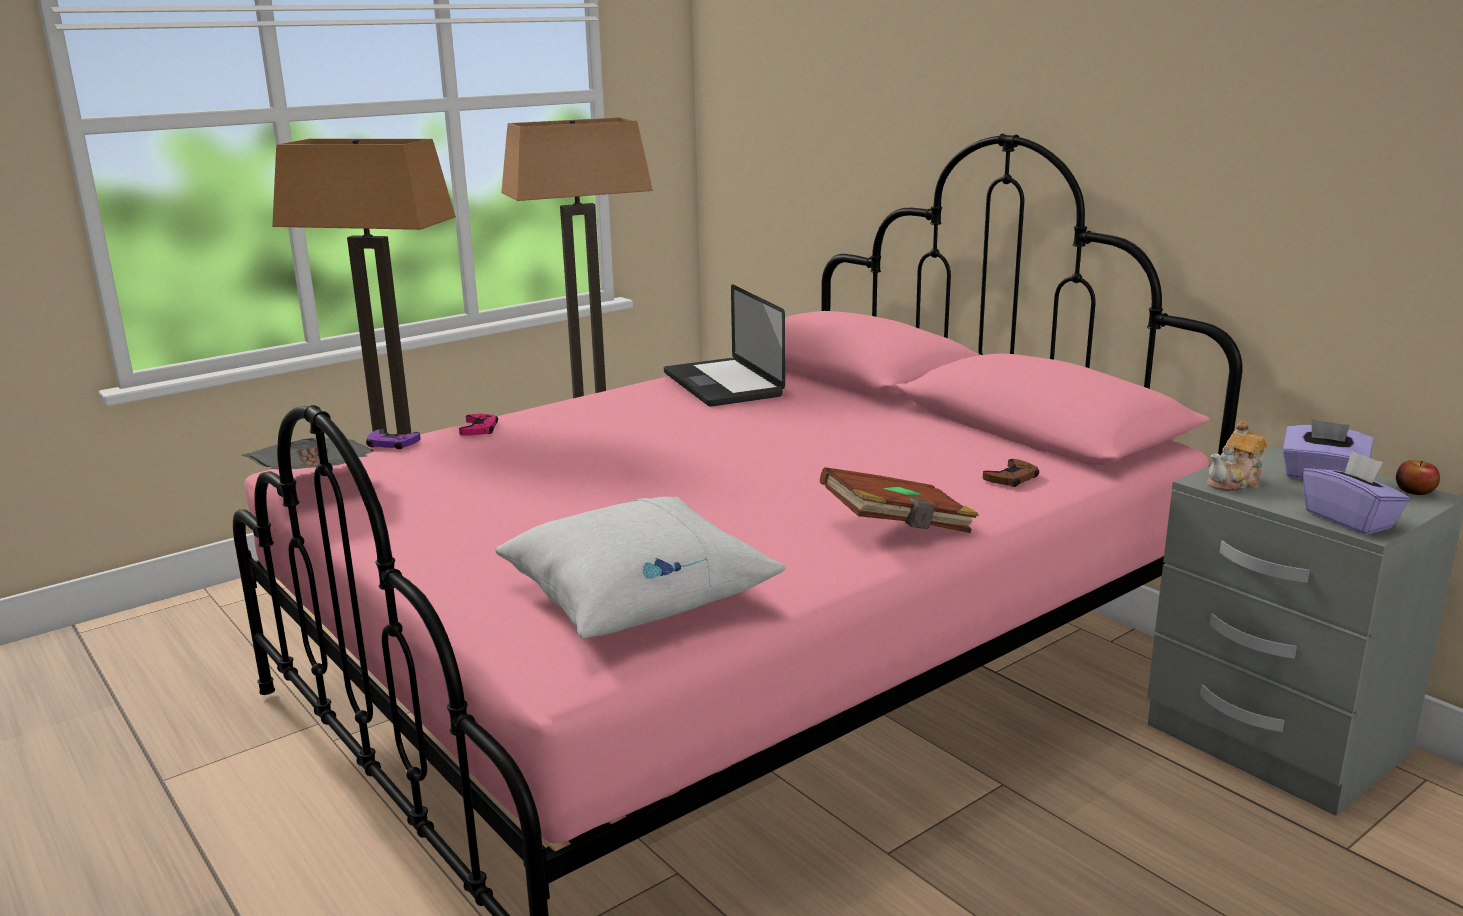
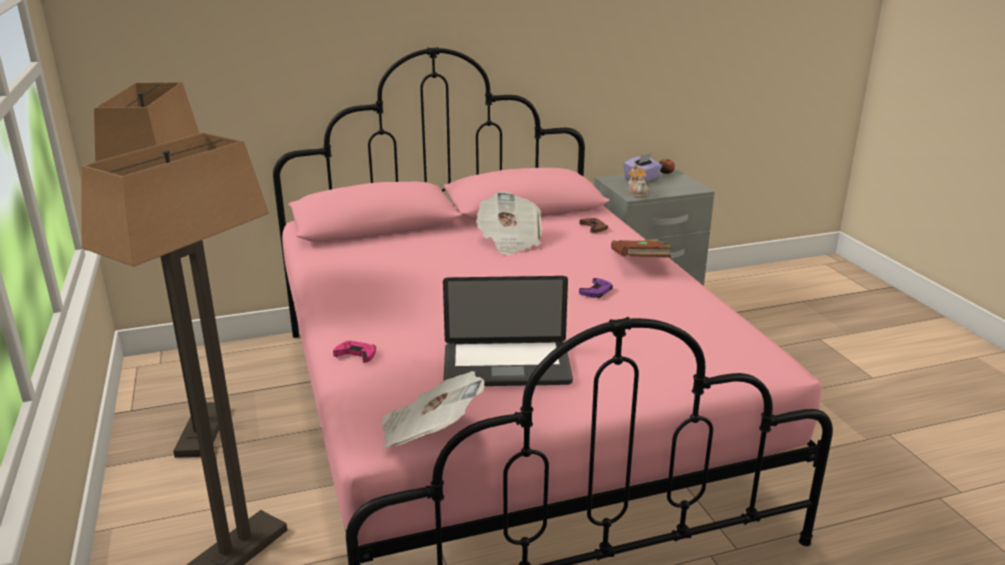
camera: 70 degrees left, 5 degrees up
(392, 444) = (353, 394): purple game controller -> purple game controller (596, 291)
(637, 598) = (698, 337): grey pillow -> none
(722, 384) = (355, 261): laptop -> laptop (506, 366)
(880, 438) = (509, 241): none -> newspaper
(1349, 520) = (688, 188): purple tissue box -> none

